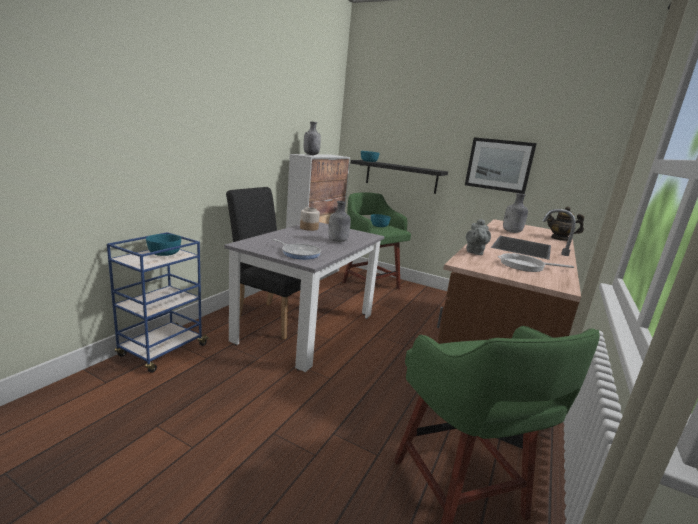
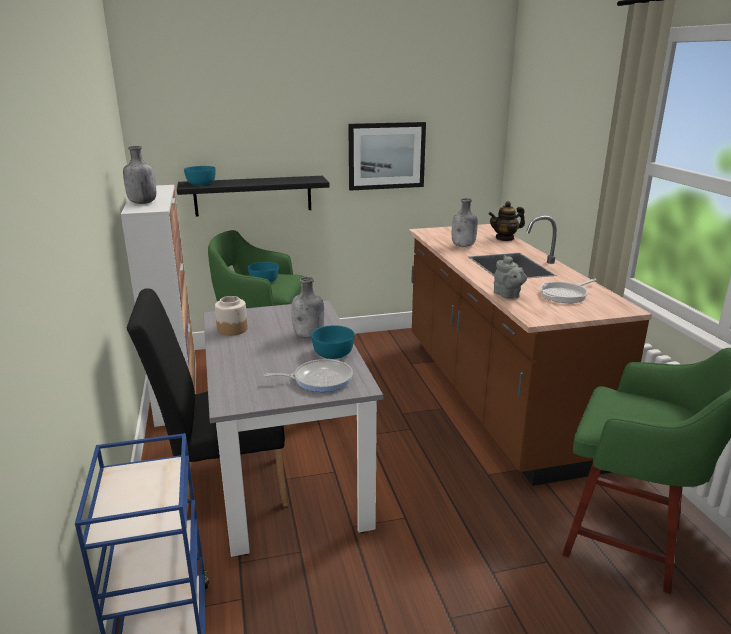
camera: 40 degrees left, 5 degrees up
(164, 253) = (136, 482): turquoise bowl -> turquoise bowl (333, 353)

